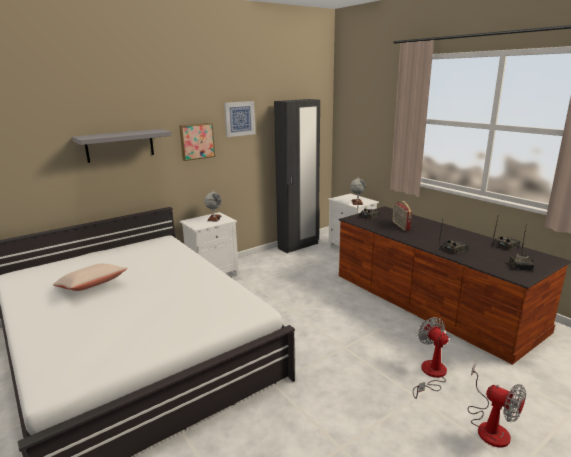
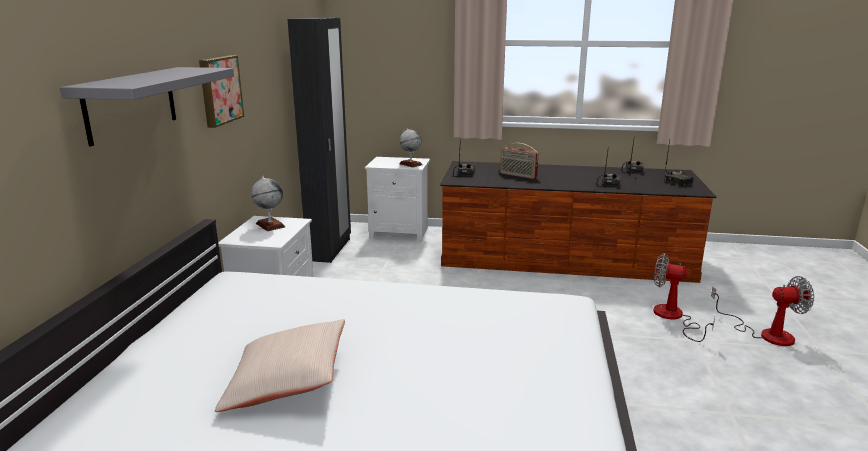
camera: 45 degrees left, 0 degrees up
(239, 118) = (256, 48): picture -> none

